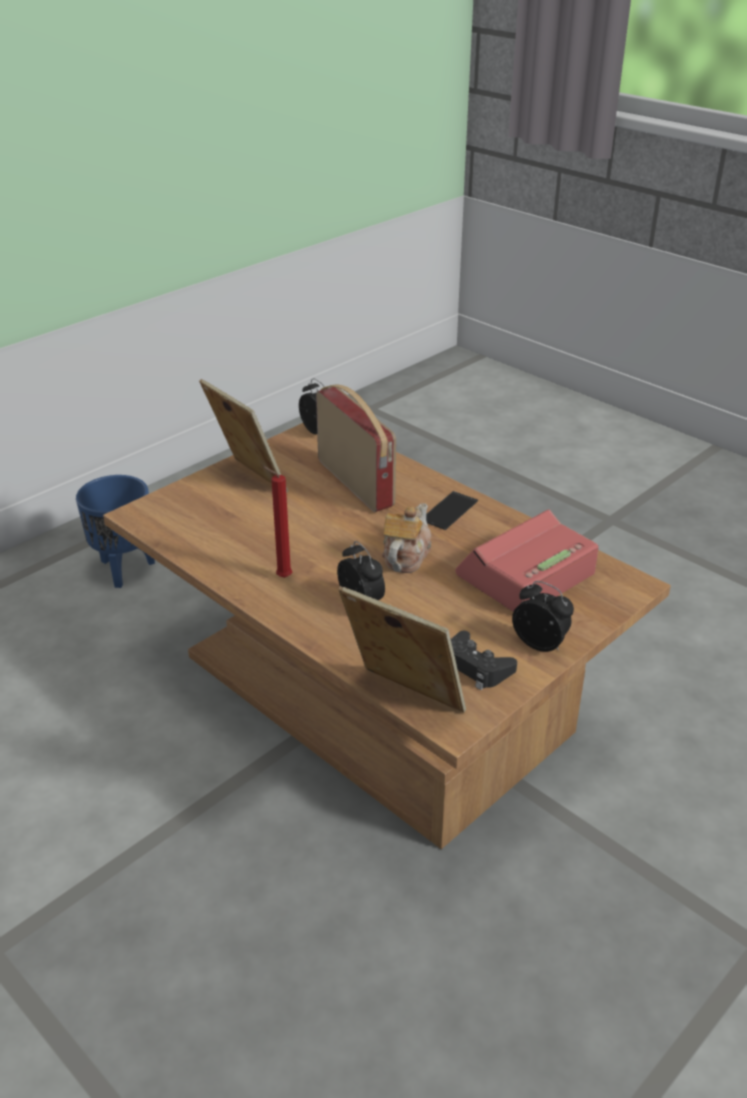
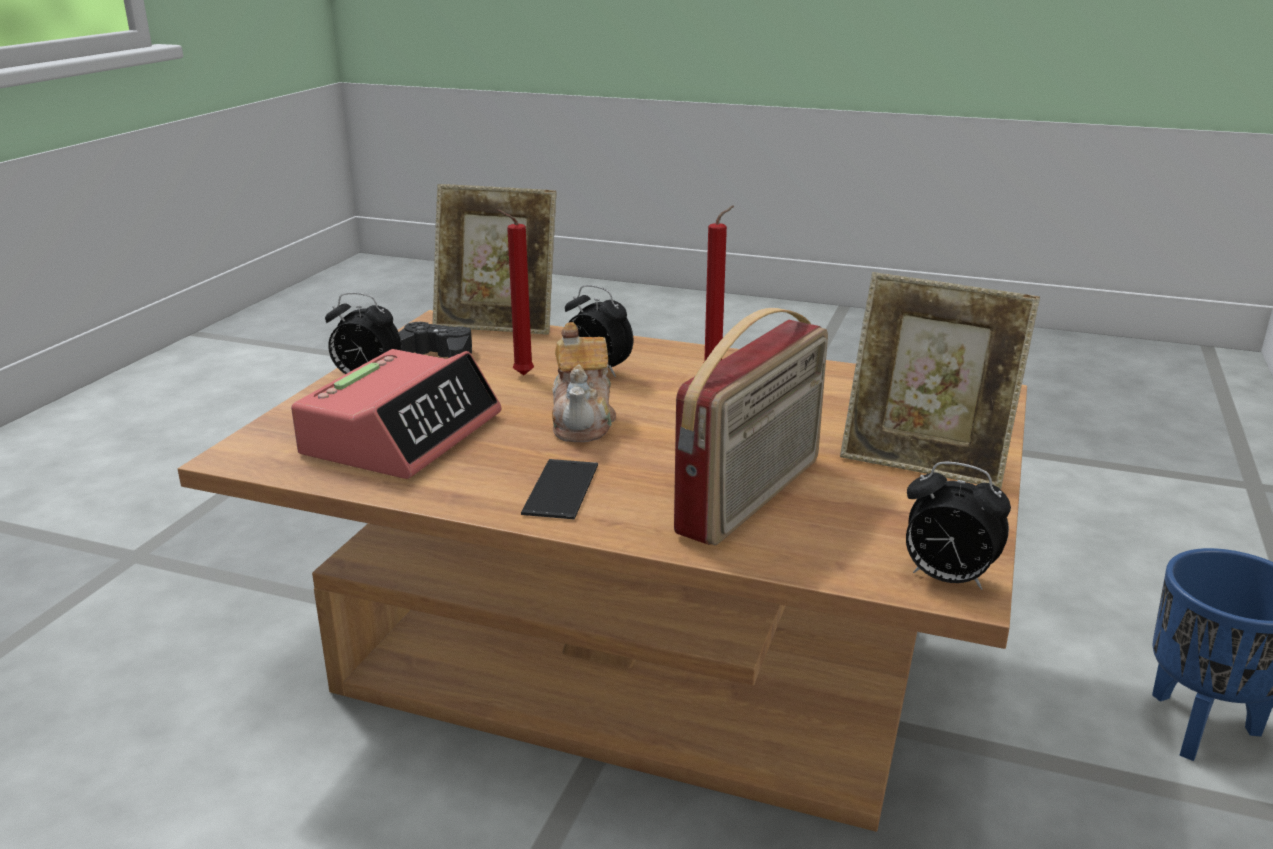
camera: 155 degrees right, 10 degrees down
(356, 483) = (753, 497): radio -> radio turned 90 degrees counterclockwise
(421, 616) = (520, 375): none -> red candle

